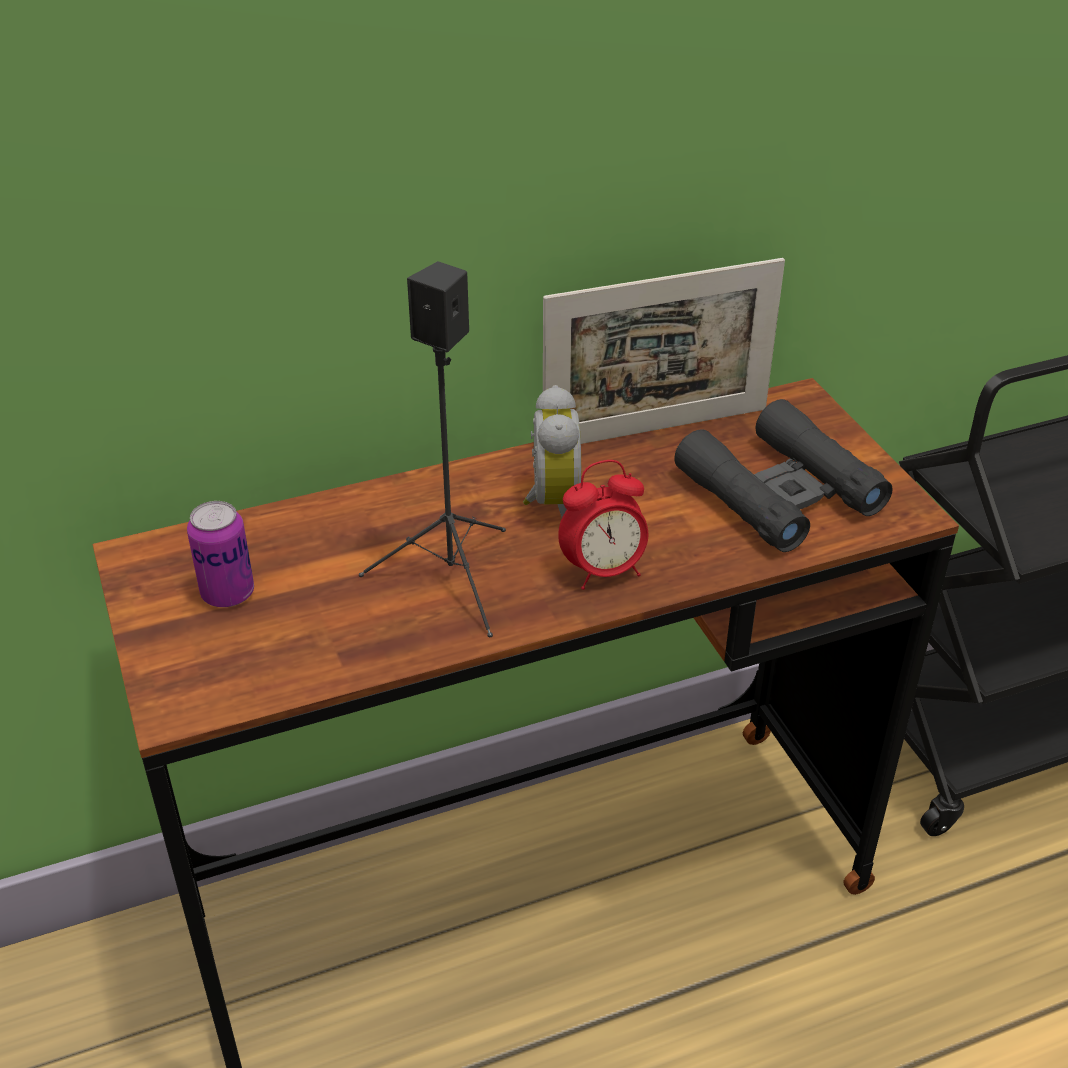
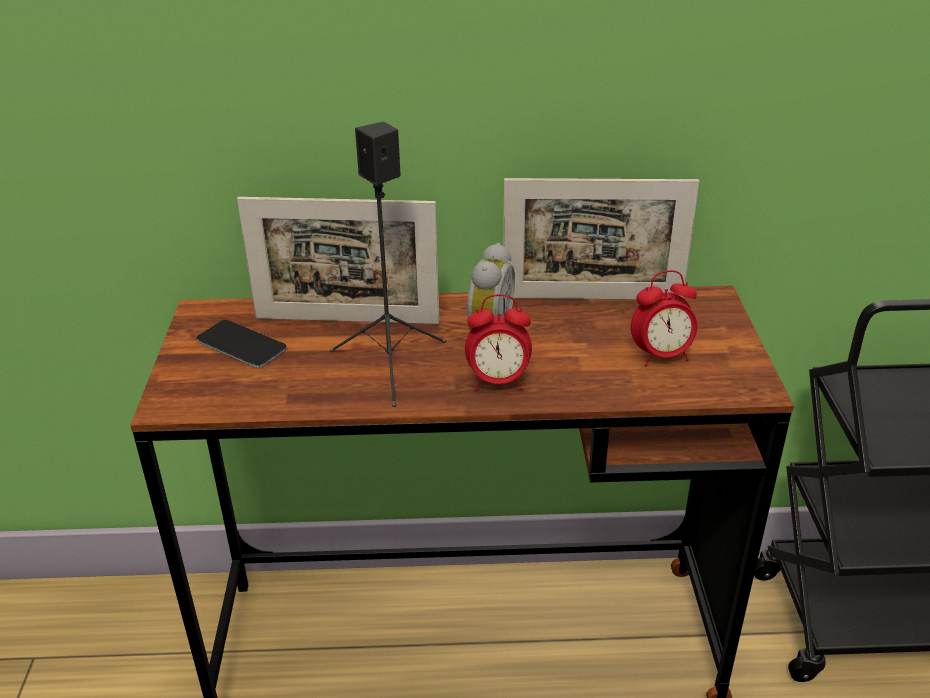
camera: 20 degrees right, 5 degrees down
(228, 593) = (241, 344): can -> phone
(355, 526) = (347, 320): none -> picture frame
(780, 492) = (661, 356): black binoculars -> alarm clock

